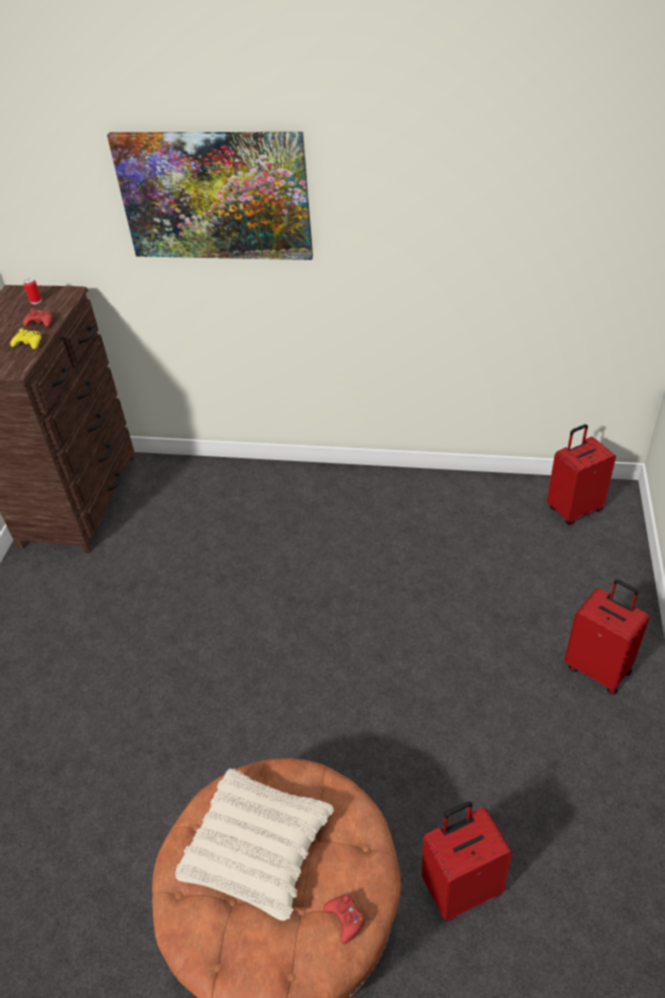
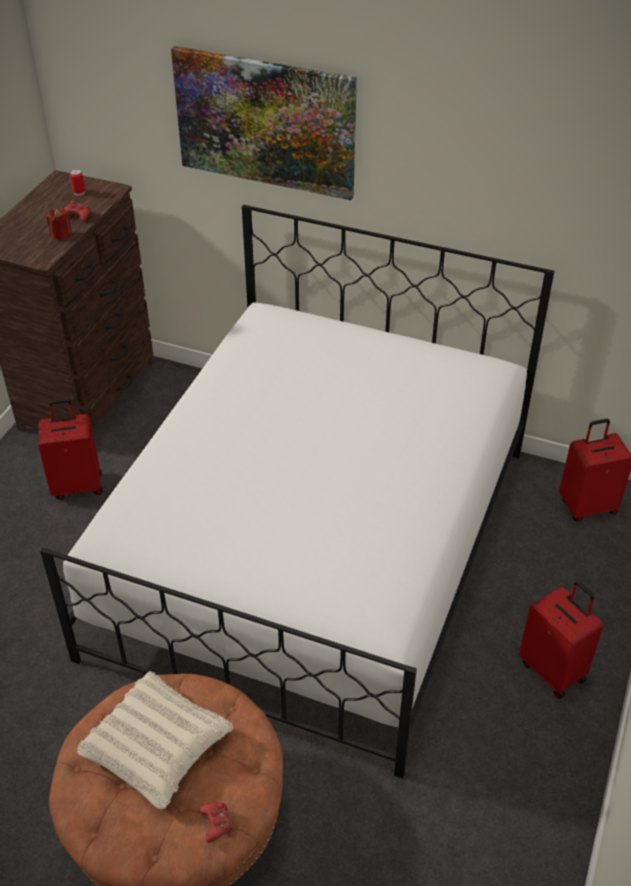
camera: 10 degrees right, 0 degrees up
(28, 343) = (61, 235): yellow game controller -> red candle
(341, 601) = (316, 548): none -> white bed
(461, 887) = (347, 837): red suitcase -> red suitcase (77, 485)

